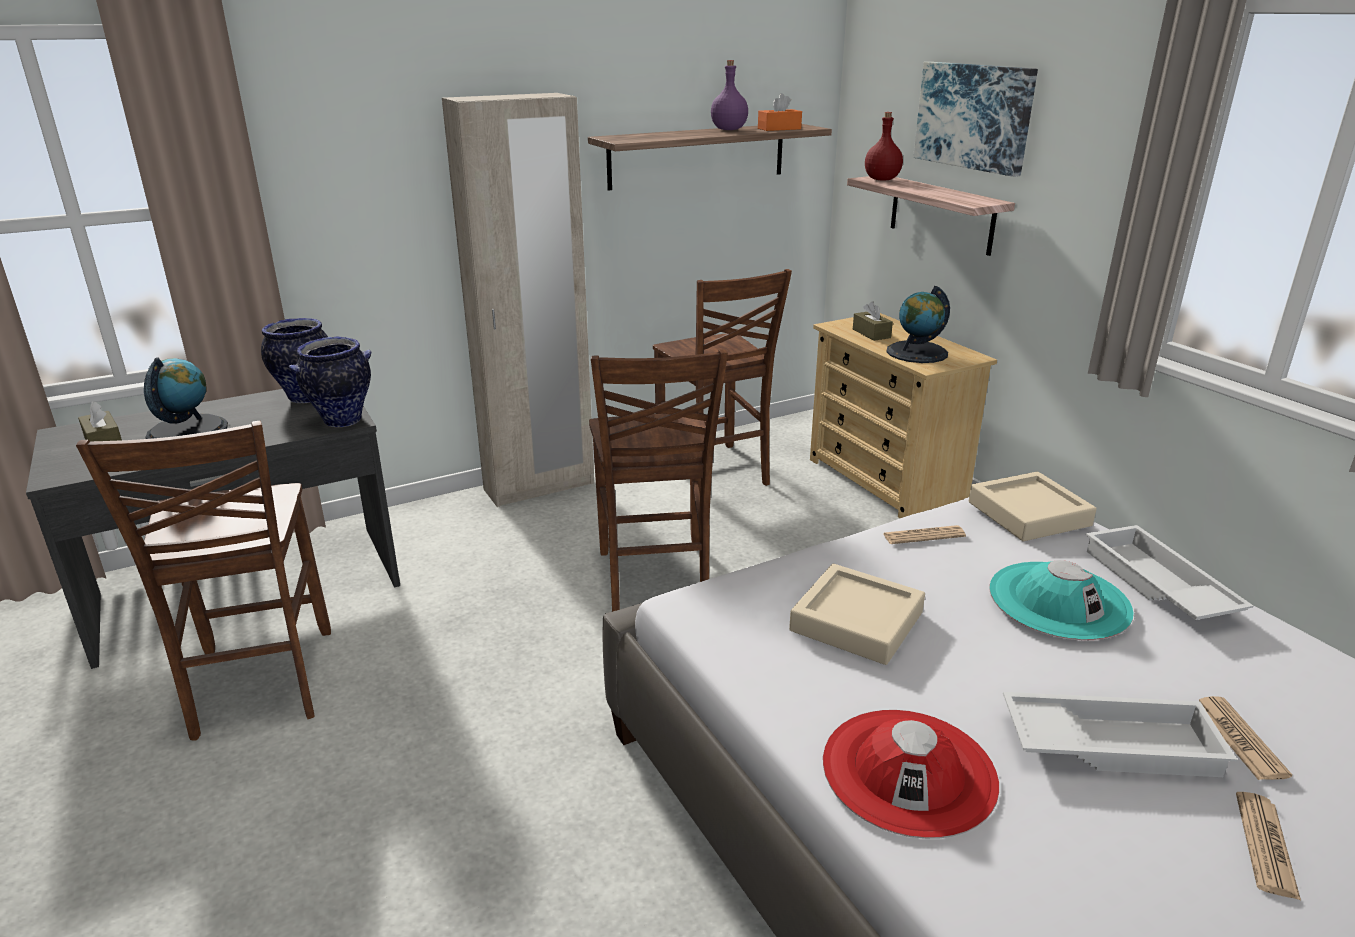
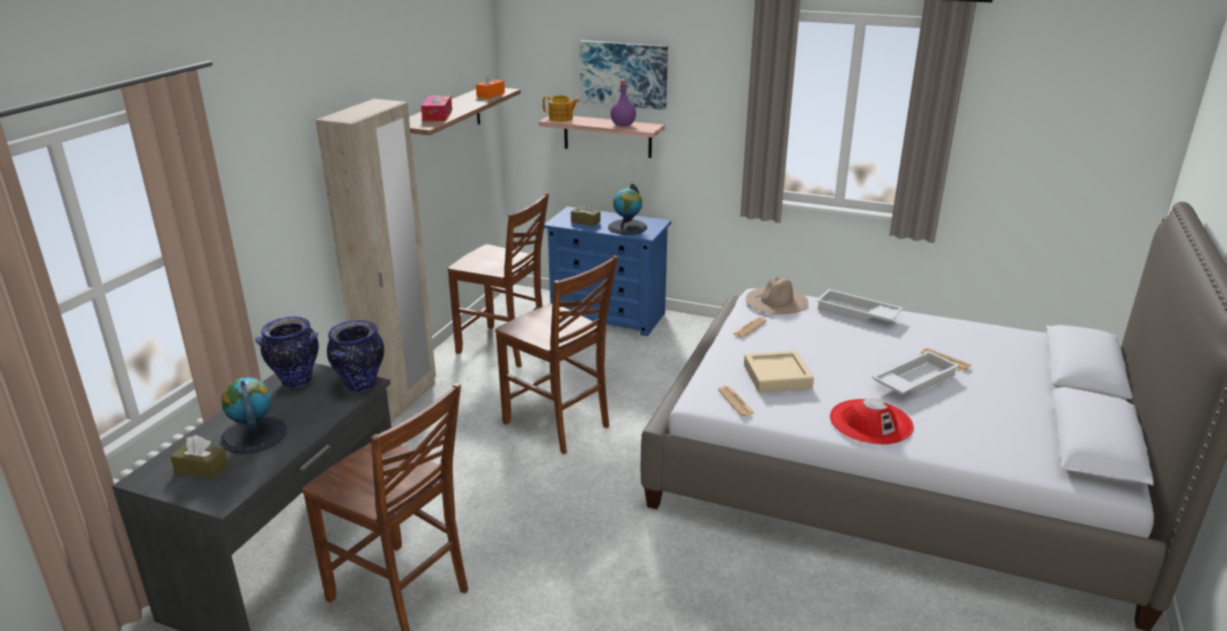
camera: 40 degrees left, 0 degrees up
(663, 135) = (437, 115): none -> tissue box
(728, 129) = (461, 101): purple bottle -> purple bottle (622, 125)
(881, 179) = (561, 119): red bottle -> teapot
(886, 480) = (608, 316): beige dresser -> blue dresser
(1028, 514) = (777, 300): beige tray -> beige hat
(1059, 600) = (836, 334): turquoise hat -> none
(1265, 845) = (986, 390): newspaper -> newspaper (736, 402)

